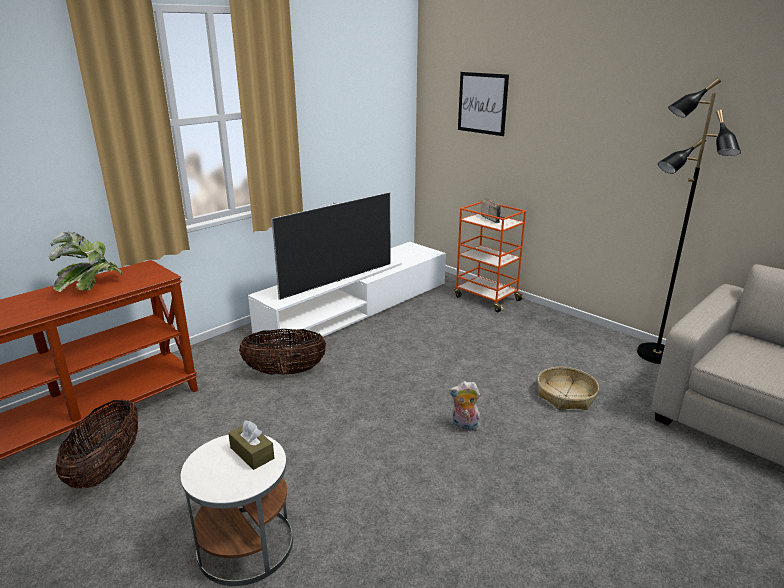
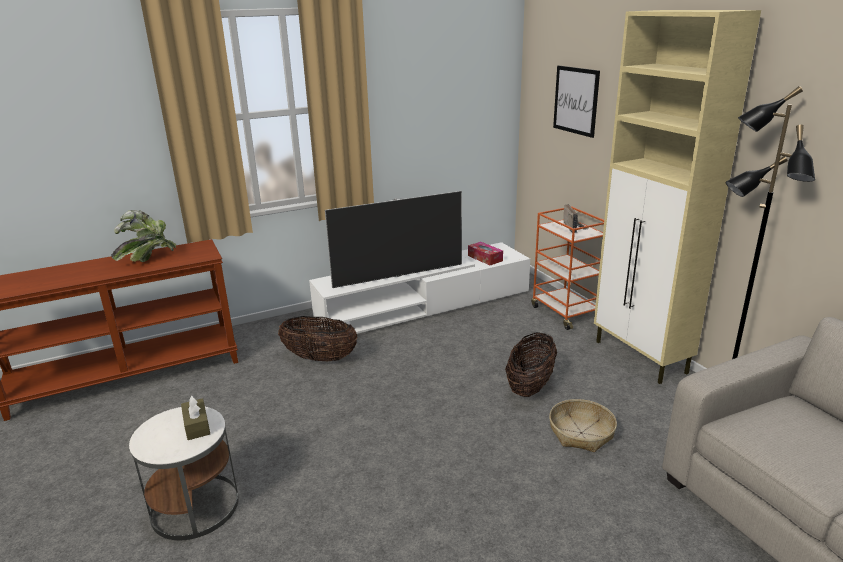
camera: 20 degrees right, 0 degrees up
(107, 468) = (133, 416): basket -> basket (530, 386)
(405, 256) = (485, 258): none -> tissue box
(464, 427) = (451, 443): plush toy -> none
(571, 326) = (641, 357): none -> beige cabinet

